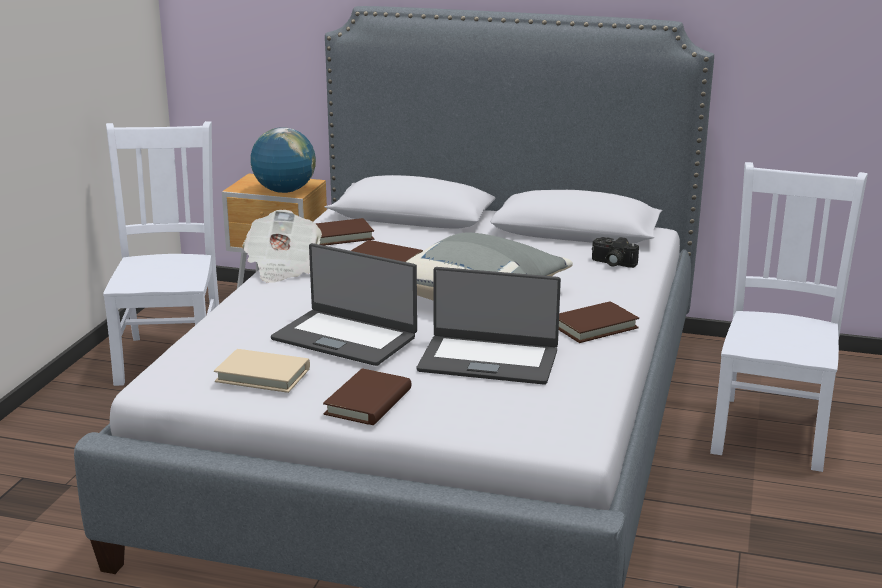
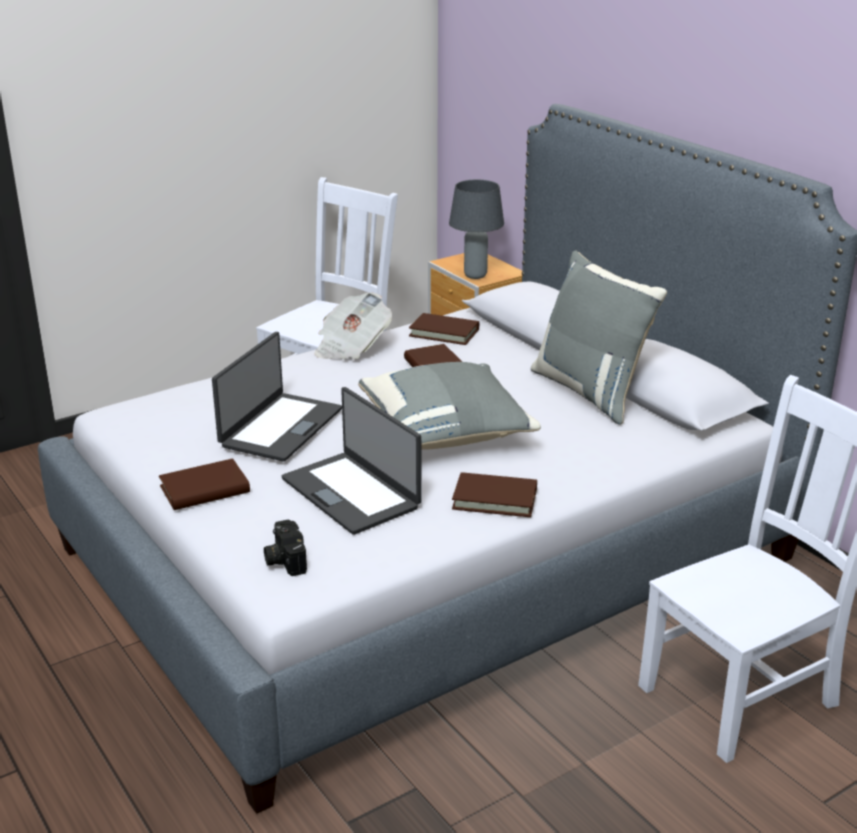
camera: 40 degrees right, 5 degrees up
(263, 375) = (174, 435): beige book -> none
(284, 191) = (475, 275): globe -> grey table lamp
(345, 337) = (280, 427): laptop -> laptop turned 135 degrees counterclockwise
(525, 242) = (591, 391): none -> grey pillow
(612, 263) = (632, 443): camera -> camera (283, 559)

